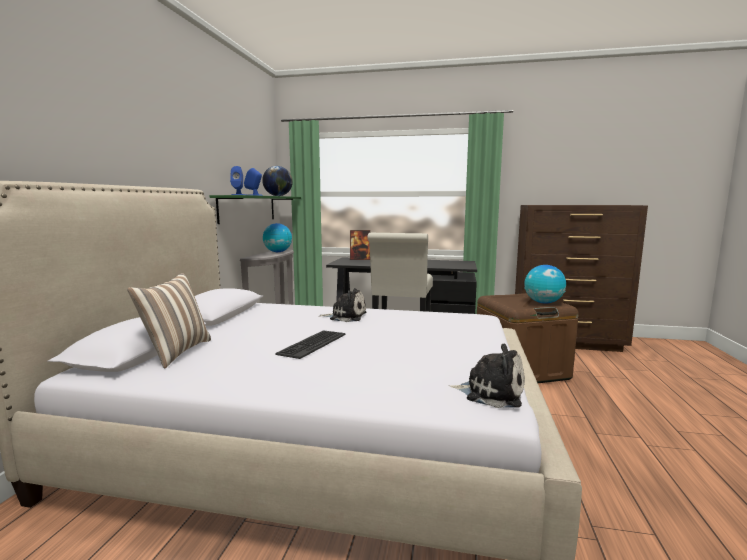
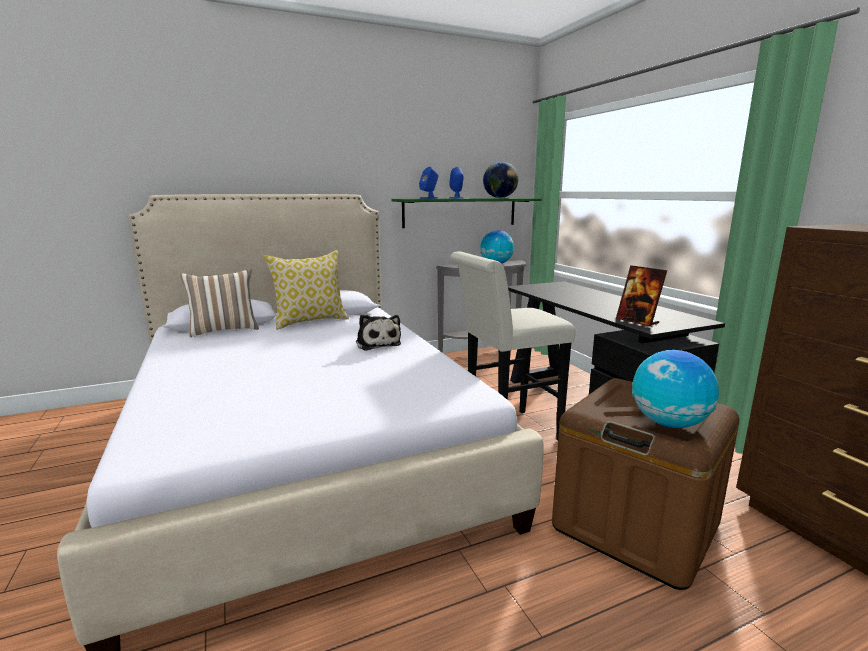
camera: 55 degrees right, 5 degrees up
(232, 322) = (310, 321): none -> pillow
(312, 344) = (273, 354): keyboard -> none
(360, 259) = (569, 287): picture frame -> picture frame (637, 321)
(490, 392) = (183, 446): plush toy -> none

